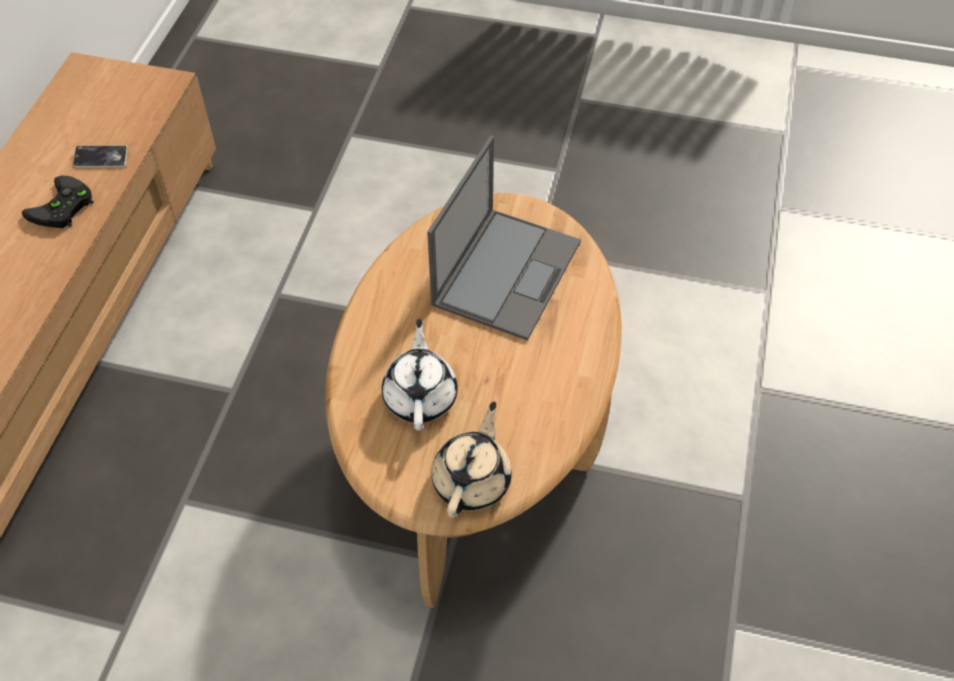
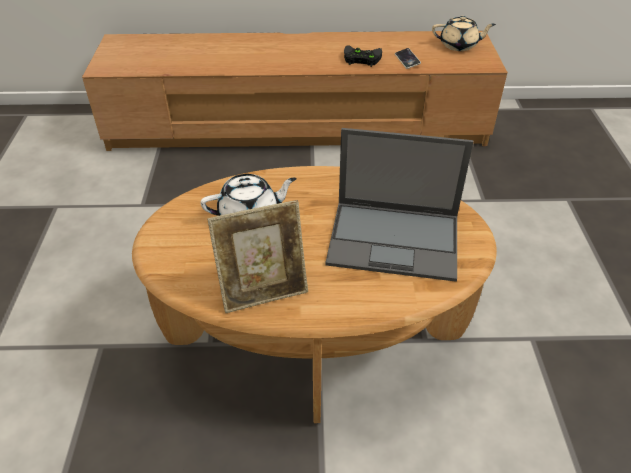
camera: 75 degrees right, 10 degrees down
(472, 480) = (178, 258): beige teapot -> beige teapot (459, 45)
(549, 403) = (263, 291): none -> picture frame

